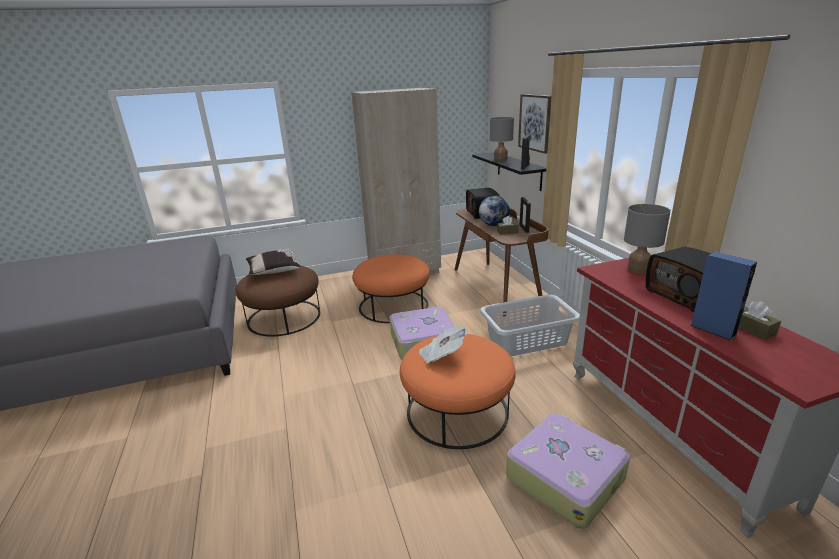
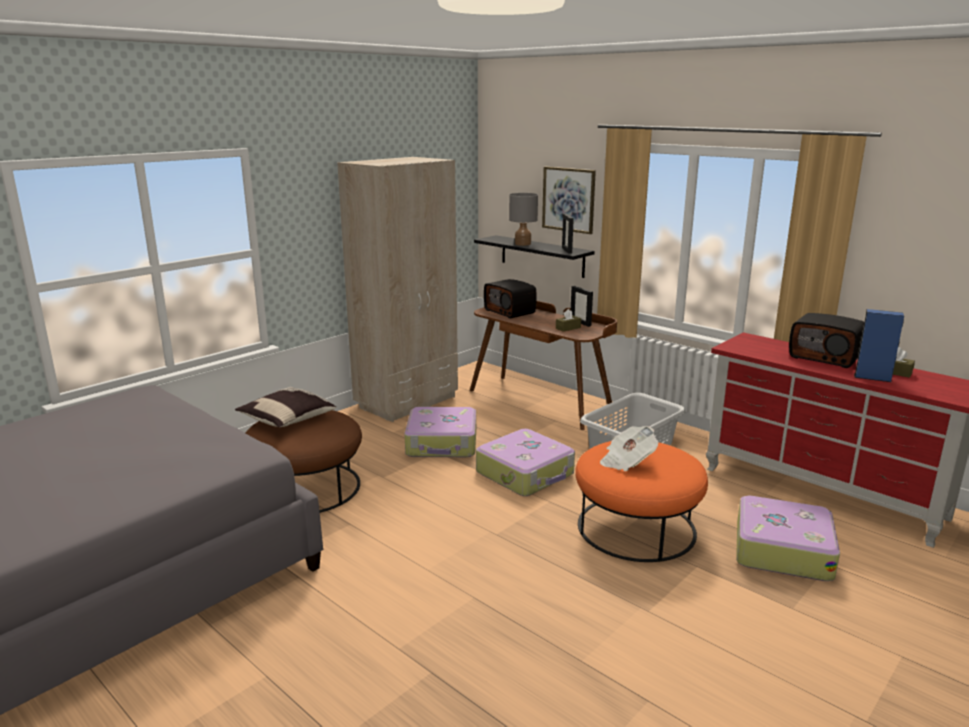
camera: 30 degrees left, 5 degrees down
(393, 305) = (442, 443): orange ottoman -> suitcase
(493, 225) = (542, 323): globe -> none
(638, 269) = (762, 342): grey table lamp -> none

